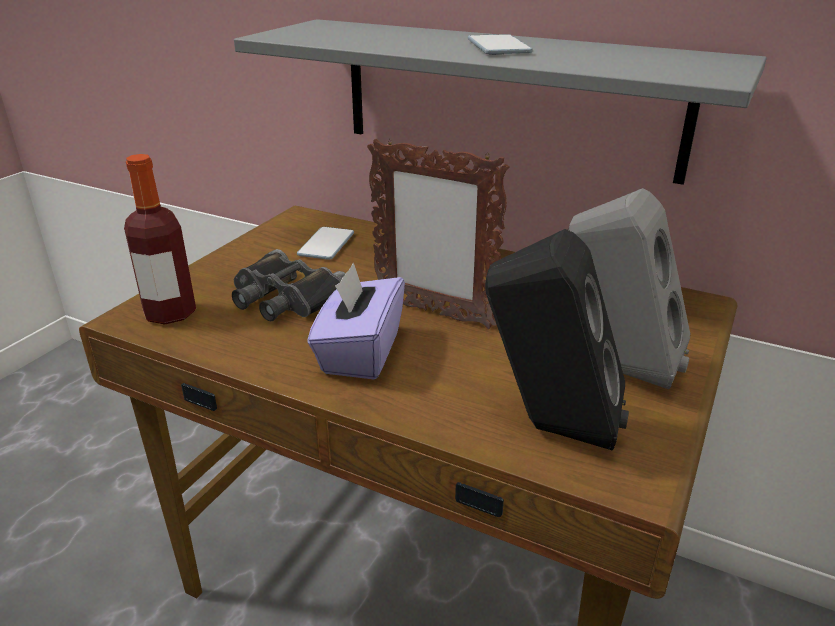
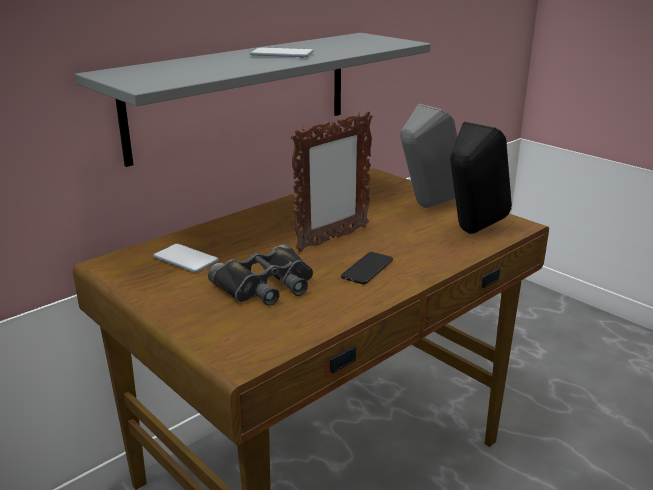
camera: 70 degrees left, 5 degrees down
(170, 313) = (251, 338): bottle -> none
(360, 352) = (367, 268): purple tissue box -> phone

